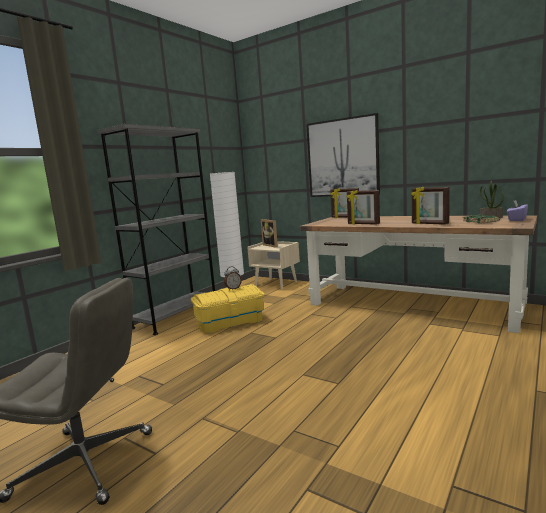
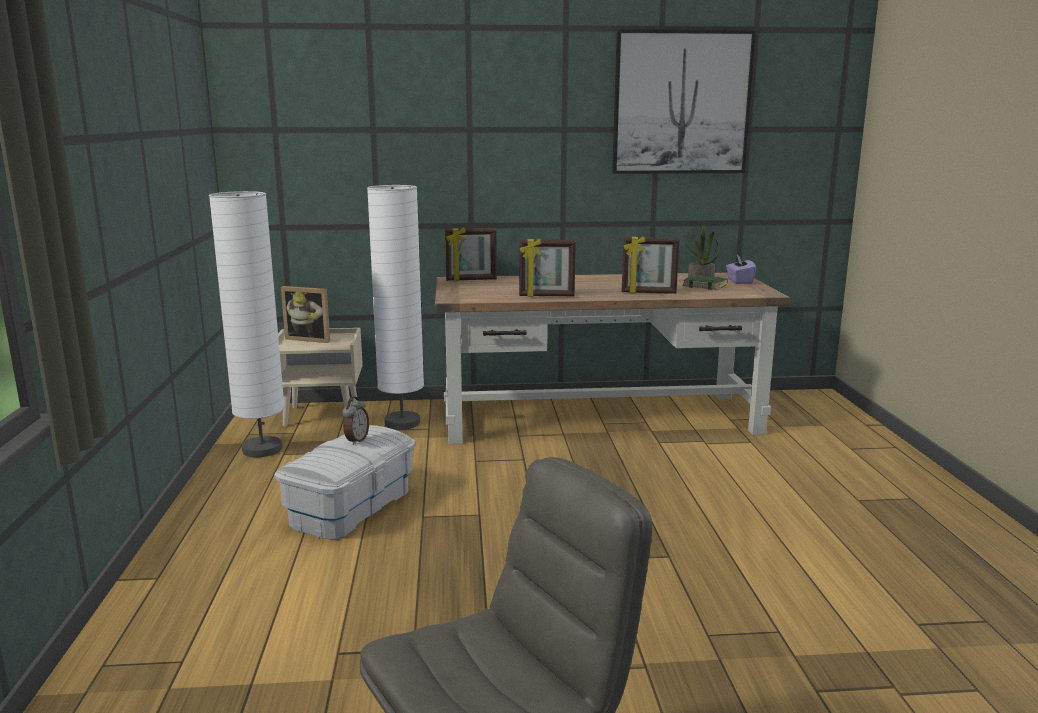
camera: 40 degrees left, 5 degrees up
(176, 317) = (209, 523): grey bookcase -> none
(230, 322) = (351, 507): yellow storage box -> white storage box
(304, 292) = (402, 423): none -> white floor lamp
(342, 157) = (454, 170): picture -> picture (681, 103)

